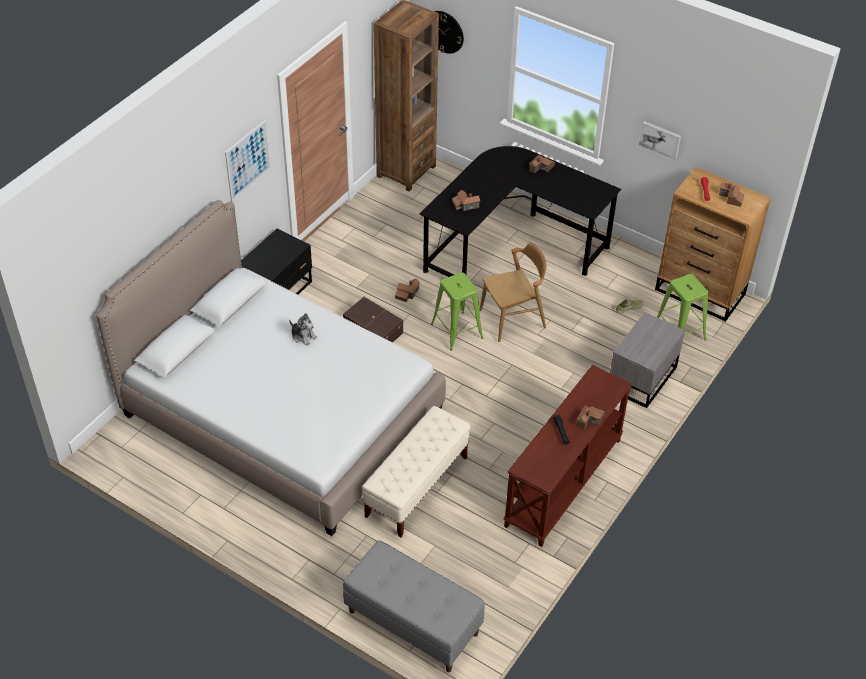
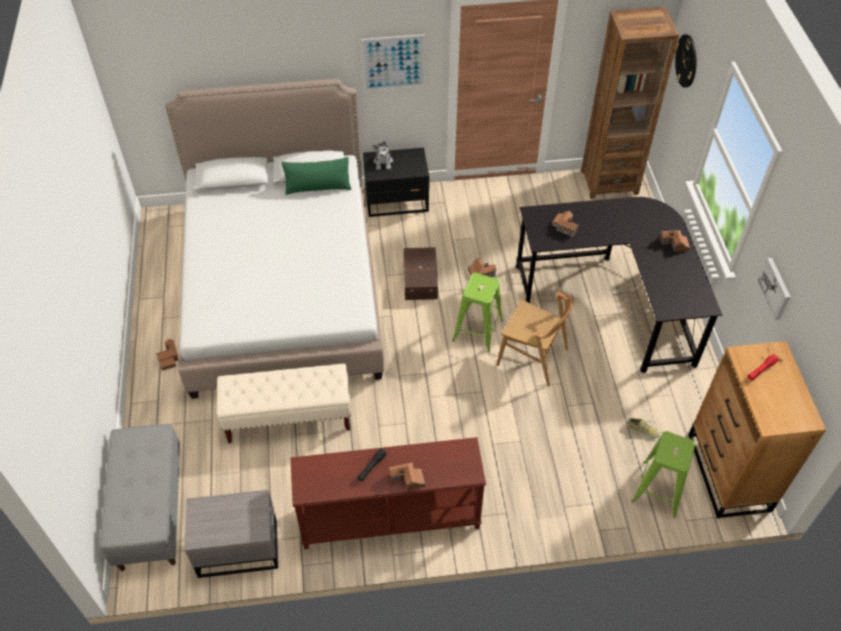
camera: 50 degrees right, 5 degrees up
(252, 307) = (318, 186): none -> green pillow
(303, 336) = (318, 234): plush toy -> plush toy (383, 162)
(641, 378) = (569, 496): grey nightstand -> grey nightstand (236, 547)
(730, 198) = (779, 396): toy house -> toy house (169, 358)

